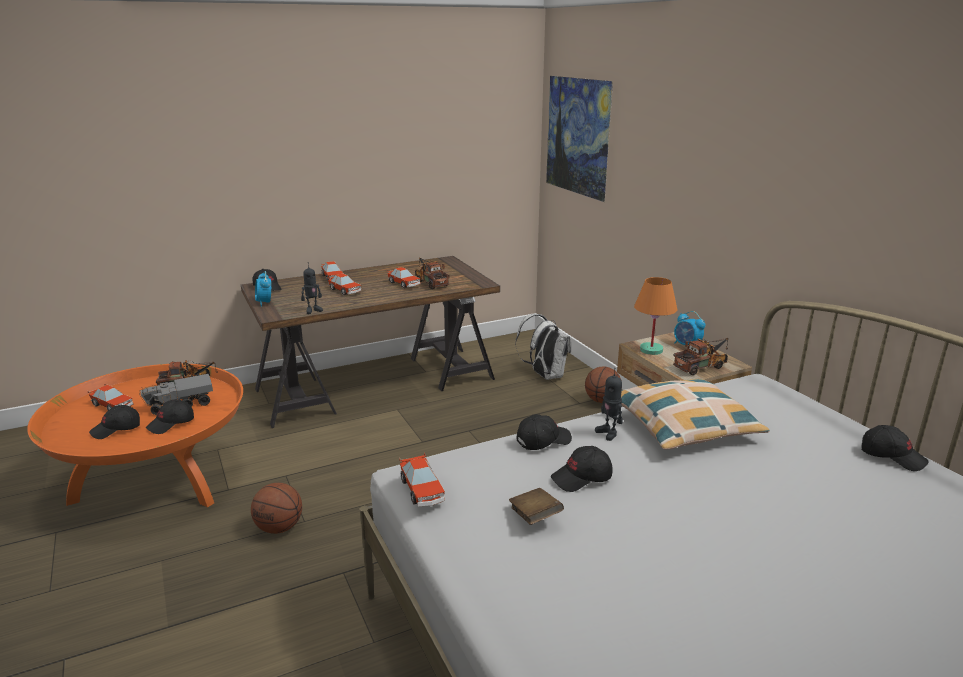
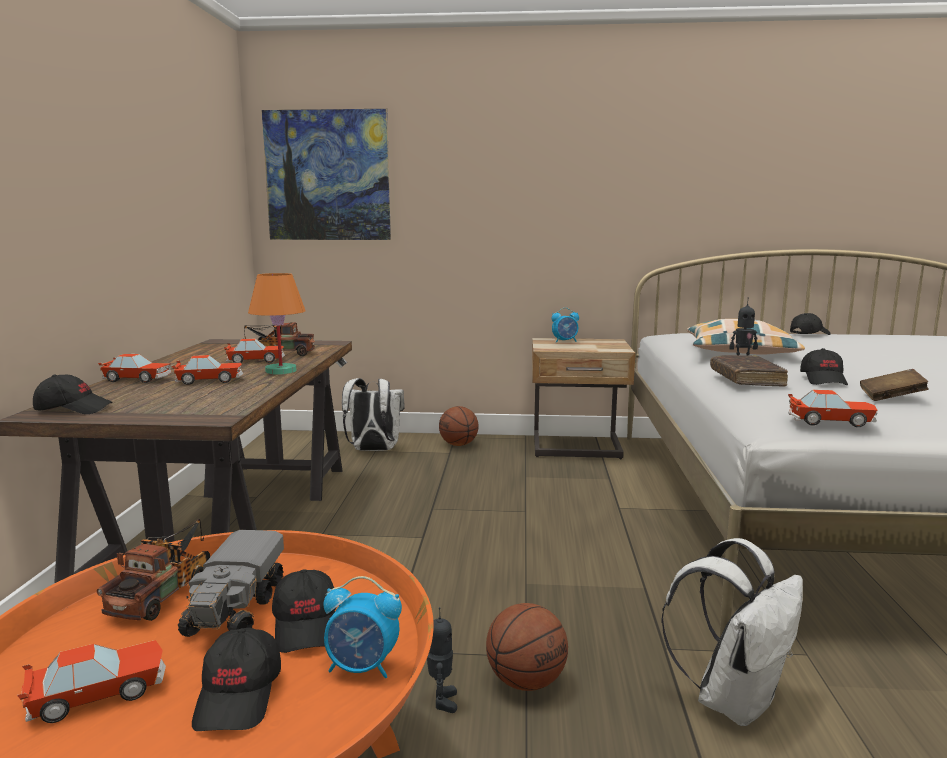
camera: 60 degrees left, 10 degrees down
(264, 303) = (141, 416): alarm clock -> alarm clock (362, 668)
(299, 611) = (733, 699): none -> white backpack
(313, 310) = (248, 399): toy robot -> toy robot (442, 701)
(543, 440) = (746, 379): black cap -> brown book
(650, 350) = (560, 348): orange table lamp -> orange table lamp (280, 371)
(702, 366) = (610, 345): toy truck -> none

